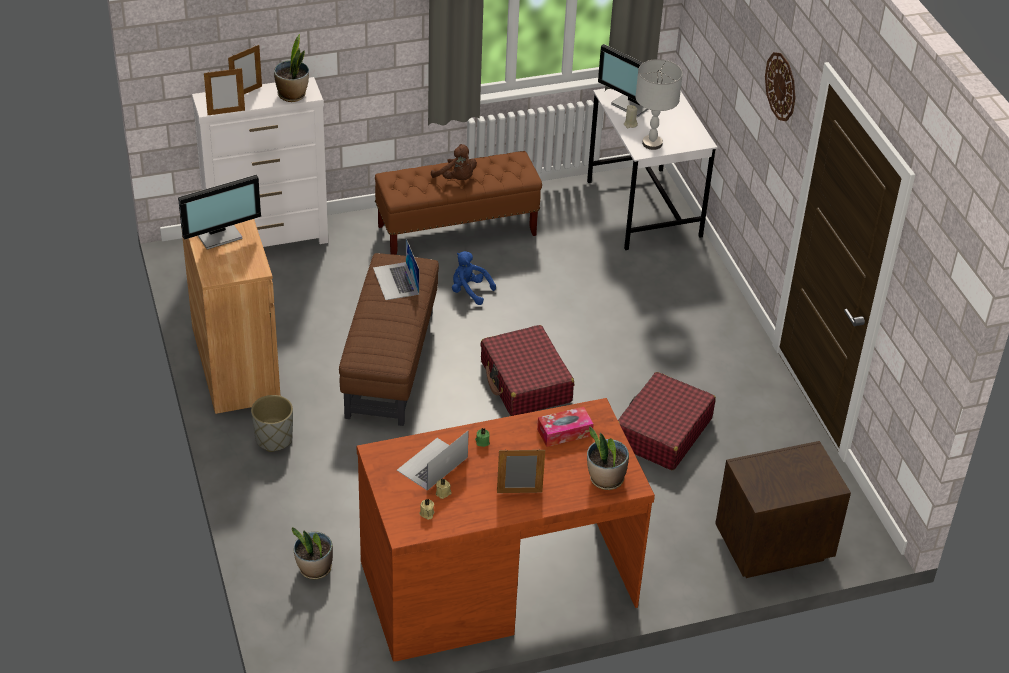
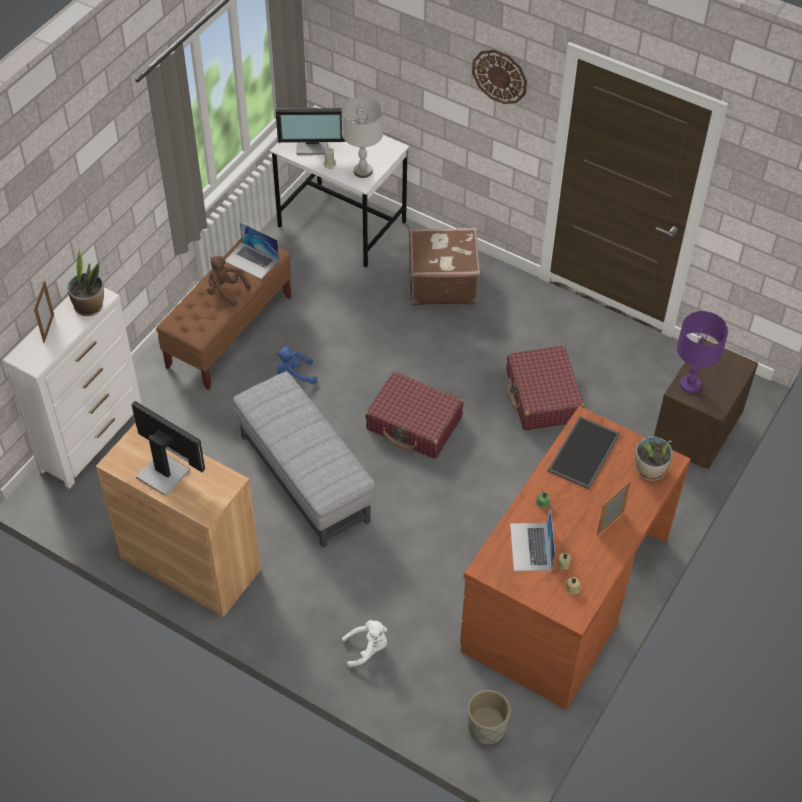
camera: 40 degrees left, 10 degrees up
(219, 234) = (164, 472): monitor -> monitor turned 75 degrees counterclockwise
(226, 112) = (54, 358): picture frame -> none
(273, 439) = (290, 604): grey planter -> grey planter (486, 728)
(292, 508) = (367, 649): none -> white plush toy
(314, 569) = (437, 684): potted plant -> none
(390, 363) = (304, 478): brown ottoman -> grey ottoman
(396, 281) = (281, 410): laptop -> laptop (251, 260)
(456, 179) = (225, 291): brown plush toy -> brown plush toy turned 150 degrees counterclockwise
(564, 432) = (584, 453): tissue box -> tray
(678, 298) = (442, 282): none -> brown suitcase
(760, 468) = (690, 384): none -> purple table lamp

